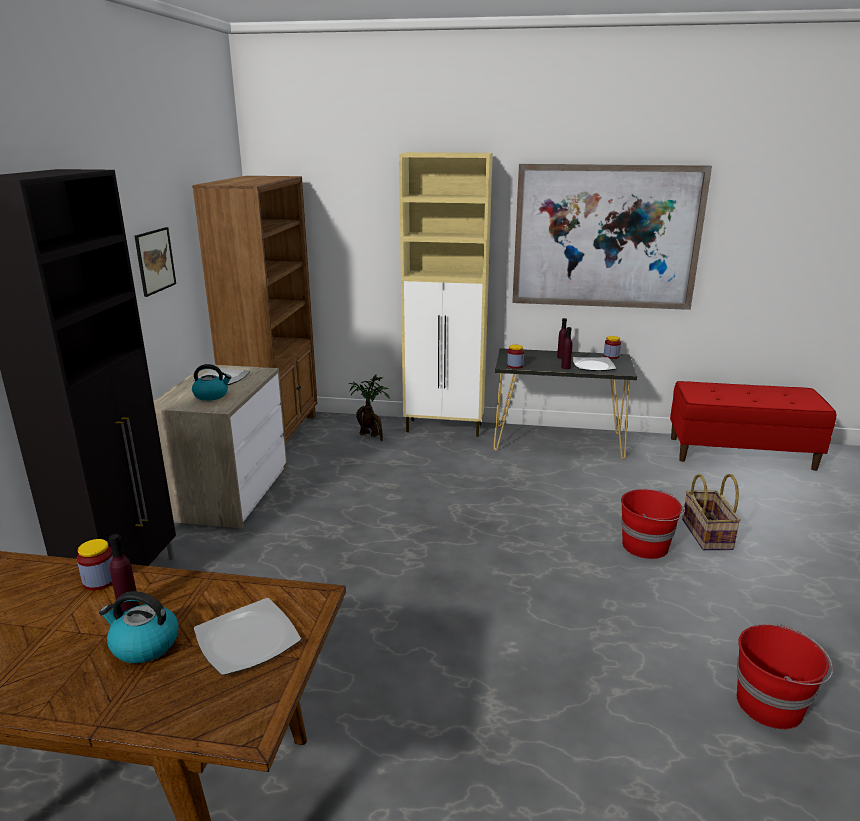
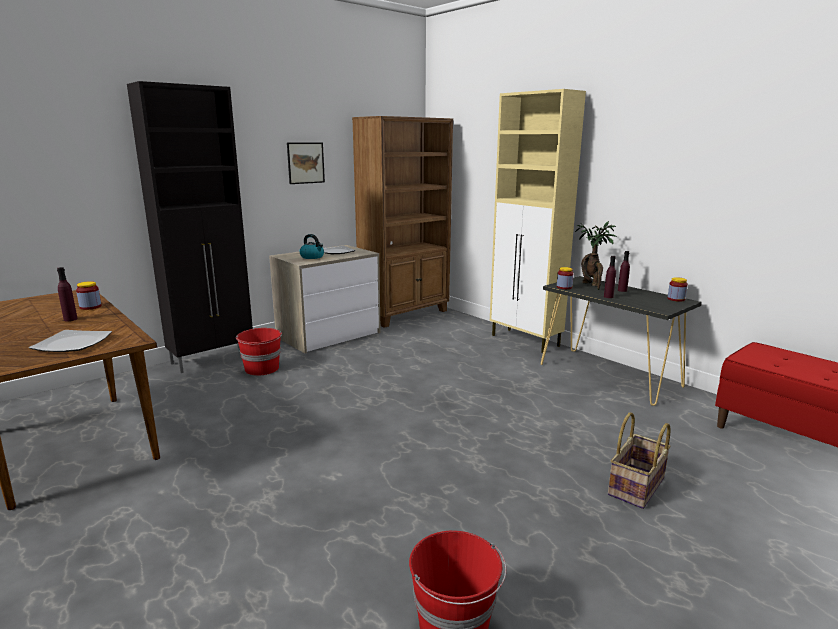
camera: 40 degrees right, 5 degrees down
(144, 645) = (44, 331): kettle -> none
(371, 435) = (463, 330): potted plant -> potted plant (592, 285)
(593, 366) = (639, 301): plate -> none
(605, 237) = (686, 172): picture -> none
(646, 546) = (555, 468): red bucket -> red bucket (262, 369)

